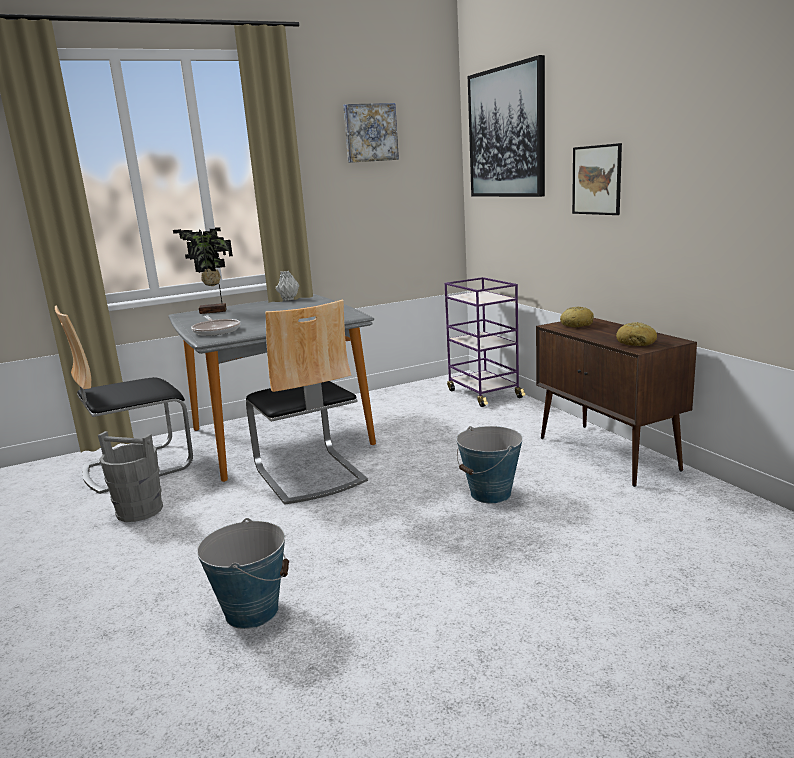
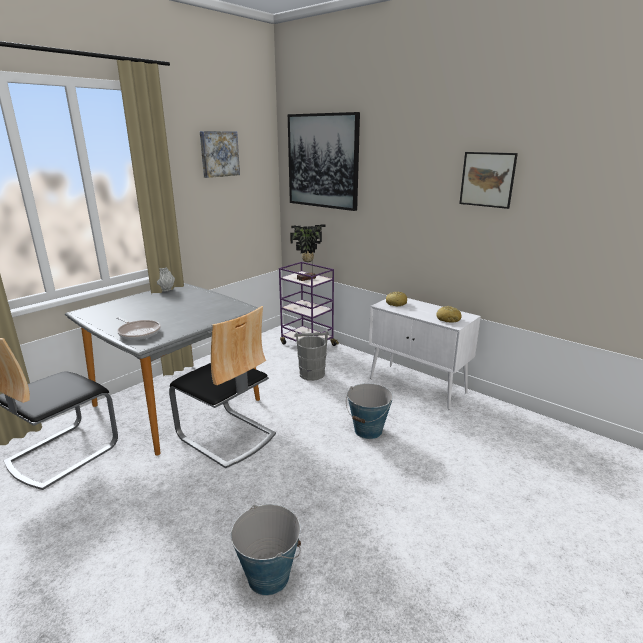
camera: 25 degrees left, 5 degrees up
(140, 511) = (98, 500): grey bucket -> grey bucket (312, 374)
(213, 312) = (110, 308): potted plant -> potted plant (307, 279)
(596, 180) = (403, 205): picture -> picture (487, 179)
(608, 454) = (418, 386): brown cabinet -> white cabinet

